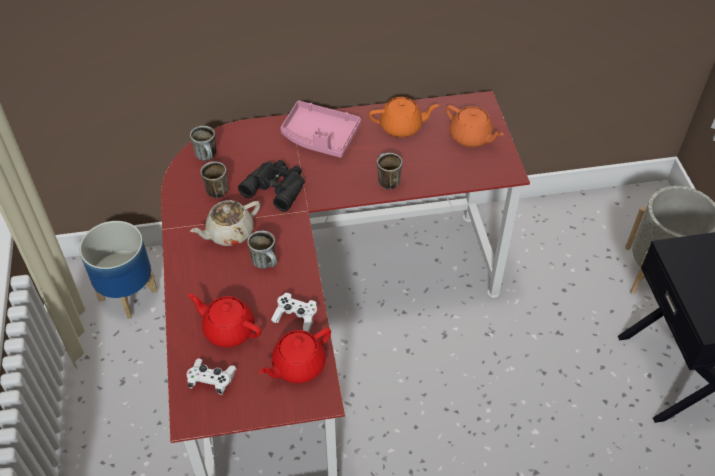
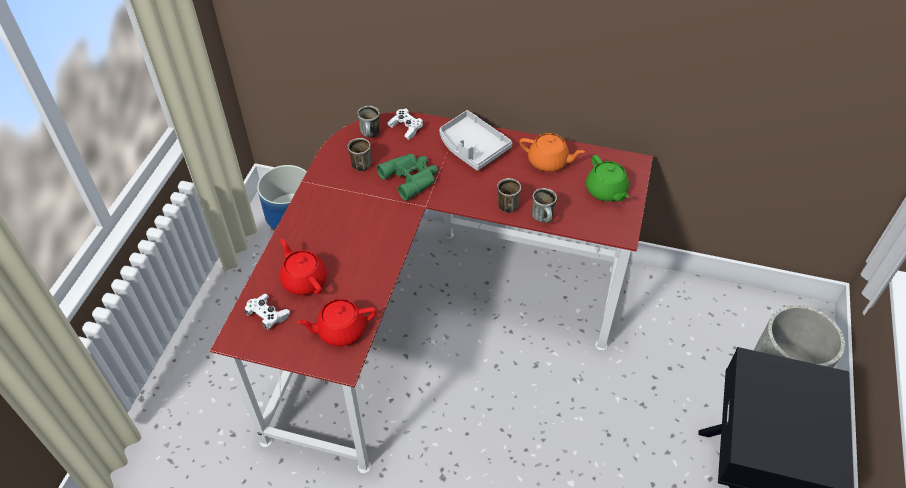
camera: 25 degrees right, 0 degrees up
(229, 233) = (351, 202): beige teapot -> none
(267, 263) = (365, 238): mug -> mug (544, 219)
(276, 187) = (411, 178): black binoculars -> green binoculars
(296, 317) = (362, 291): white game controller -> white game controller (406, 128)
(320, 137) = (472, 148): pink tray -> grey tray
(471, 137) = (606, 191): orange teapot -> green teapot

